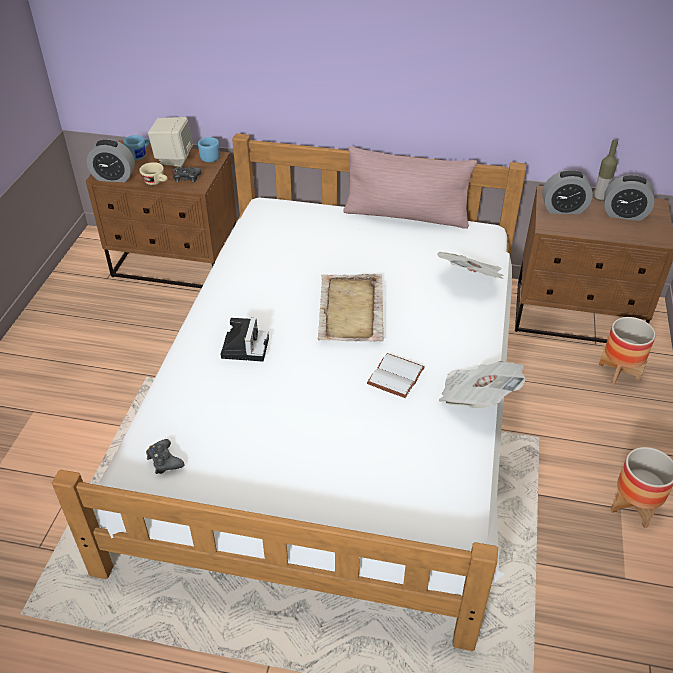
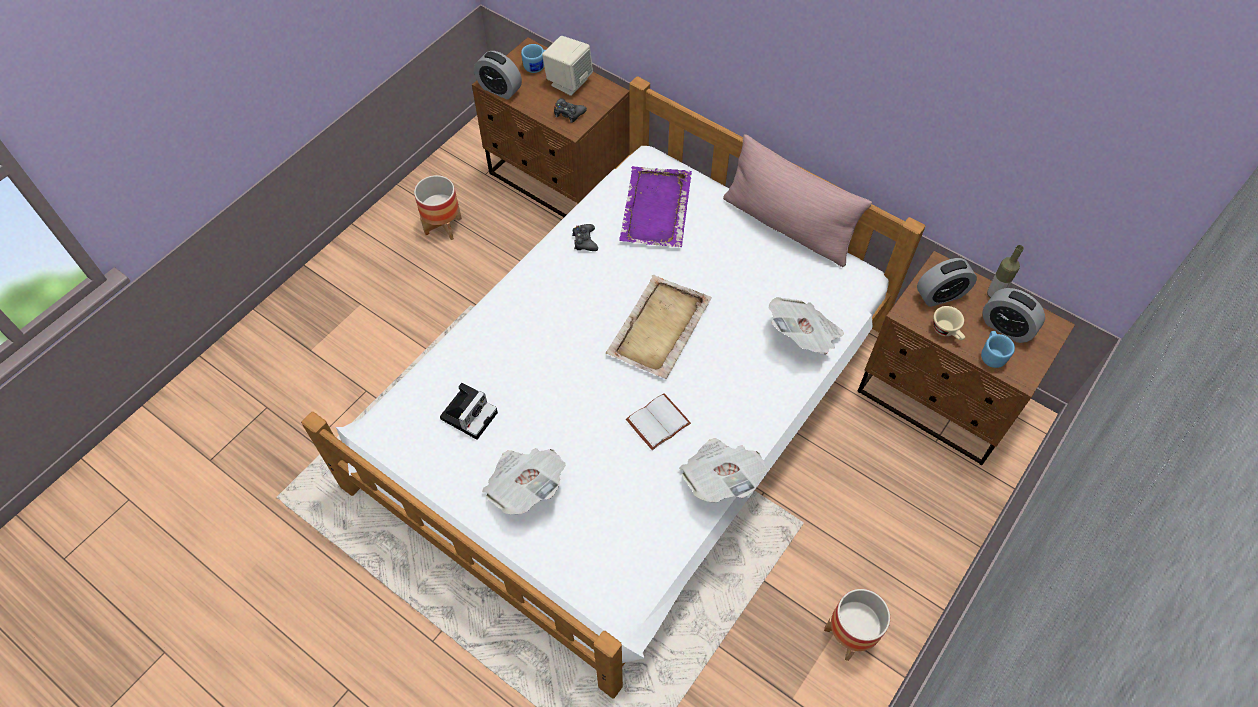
camera: 25 degrees right, 15 degrees up
(156, 182) = (536, 110): beige cup -> beige cup (947, 331)
(164, 460) = (412, 426): black game controller -> black game controller (585, 241)
(209, 157) = (605, 91): blue mug -> blue mug (992, 355)
(245, 346) = (538, 332): camera -> camera (469, 414)
(293, 233) = (655, 209): none -> purple tray
(307, 468) = (525, 486): none -> newspaper
(563, 209) = (940, 295): alarm clock -> alarm clock turned 45 degrees counterclockwise
(619, 371) = (939, 483): planter -> planter (443, 226)

